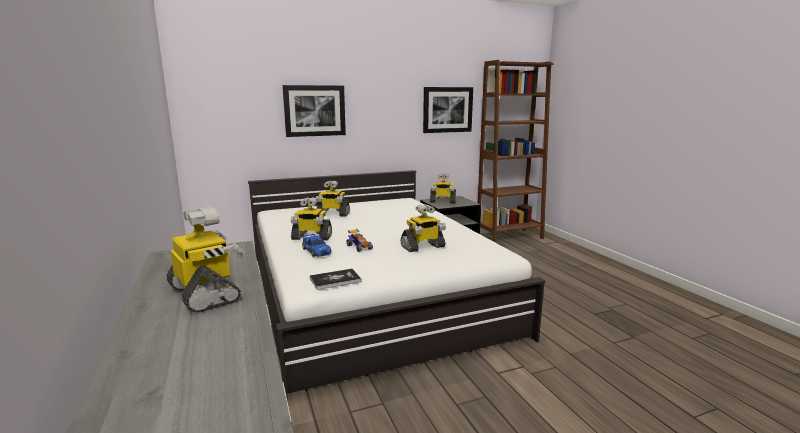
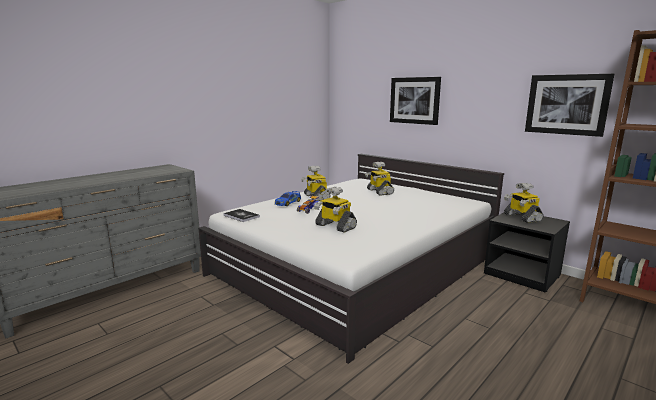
camera: 65 degrees right, 0 degrees up
(206, 294) = (113, 177): toy robot -> none

